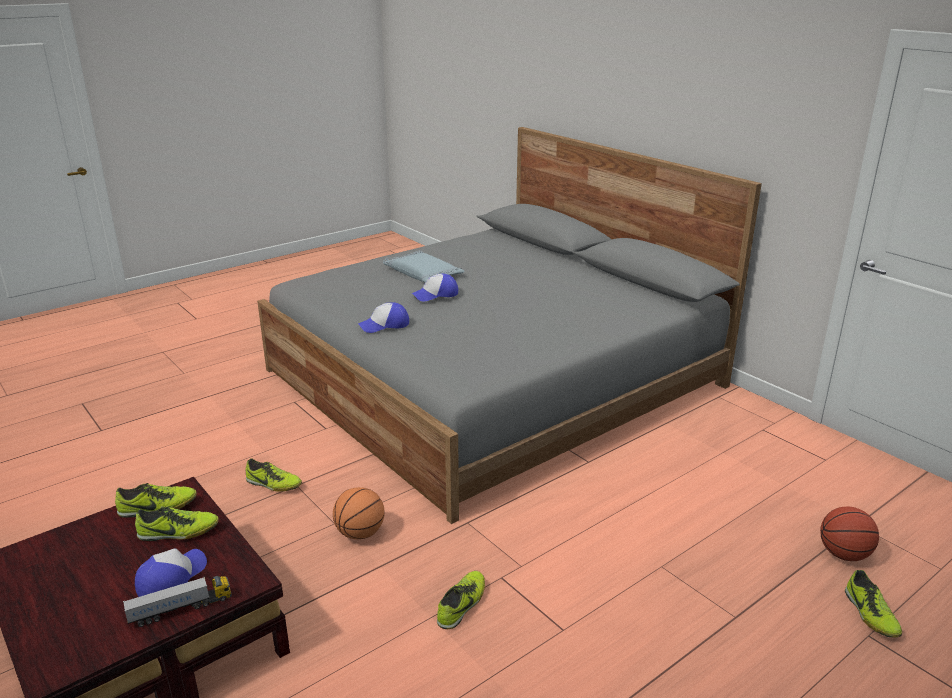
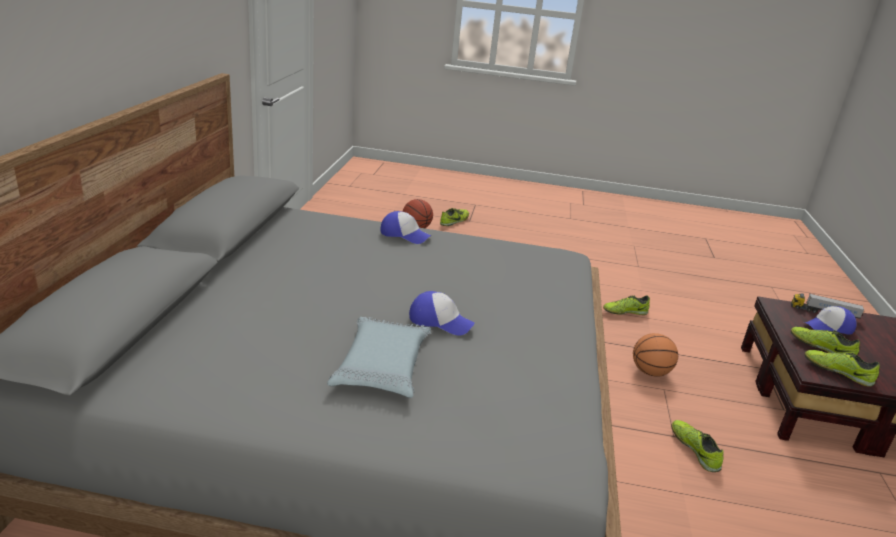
camera: 135 degrees left, 0 degrees up
(385, 325) = (549, 323): cap -> cap (404, 235)

